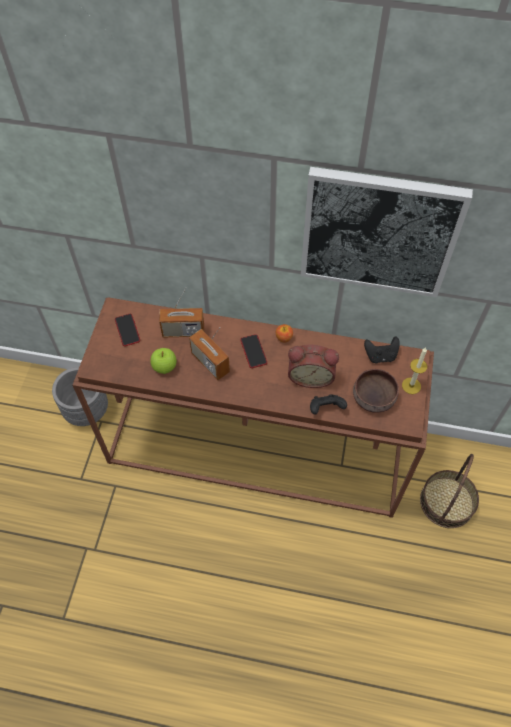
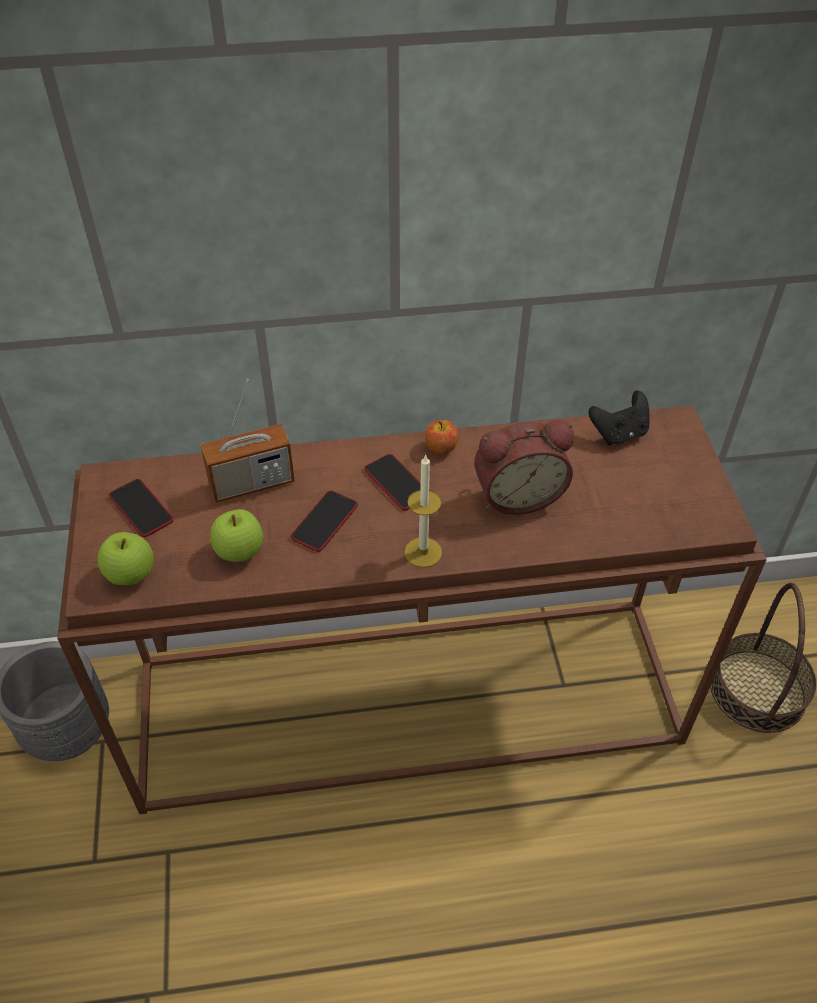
camera: 20 degrees left, 10 degrees down
(112, 364) = (131, 575): none -> apple
(210, 363) = (324, 522): radio -> phone
(325, 409) = (570, 540): black game controller -> none
(373, 396) = (641, 497): brown bowl -> none
(378, 232) = (596, 170): picture -> none
(411, 386) = (694, 465): candle -> candle (423, 552)

